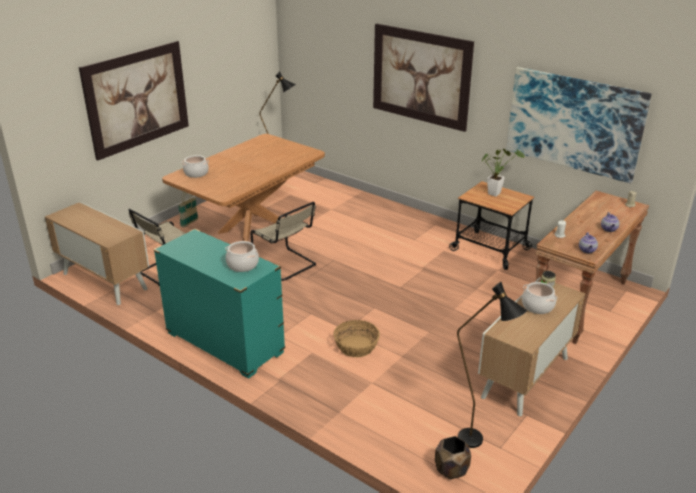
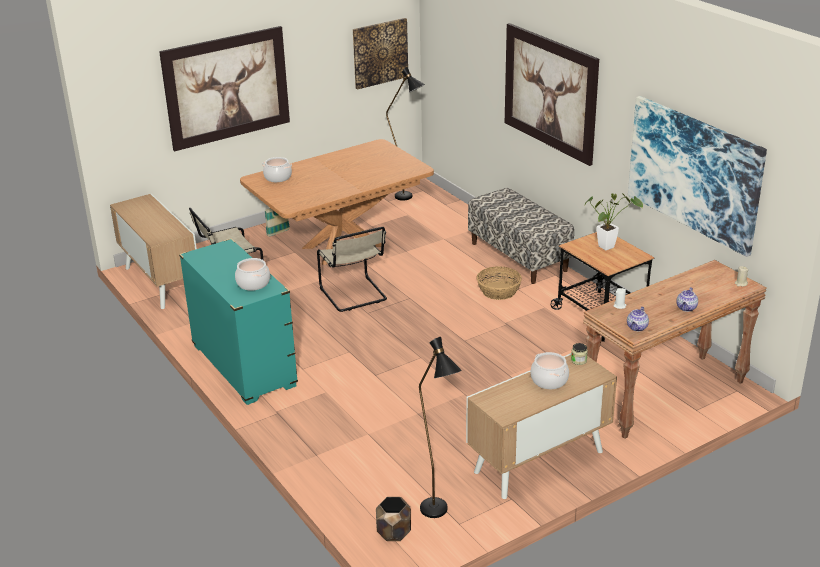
camera: 20 degrees right, 0 degrees up
(251, 62) = (380, 53): none -> picture
(356, 347) = (375, 395): basket -> basket (498, 291)
(398, 215) = (519, 257): none -> bench

